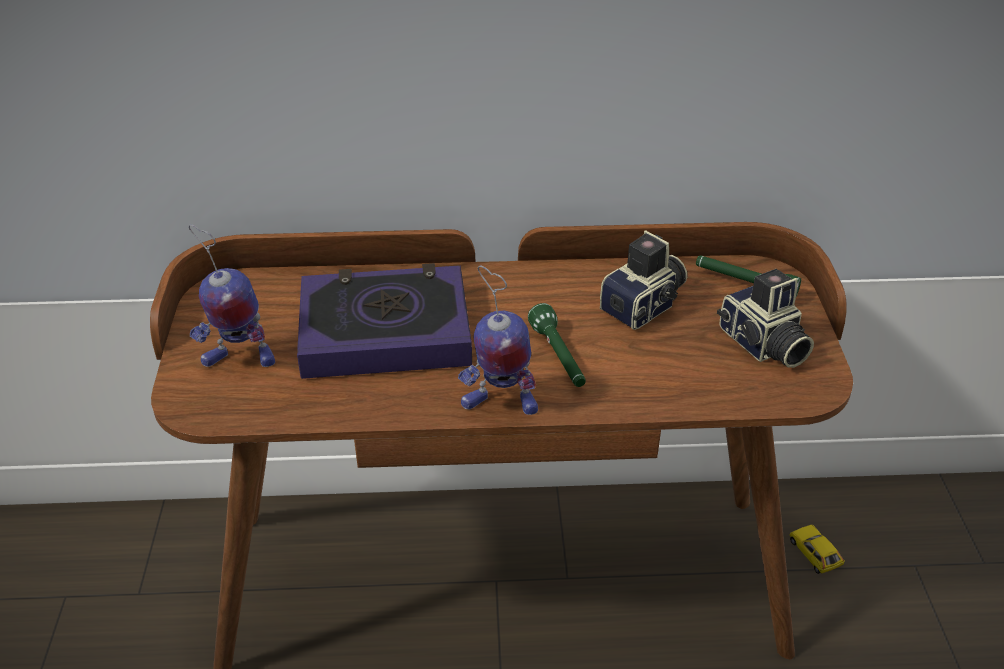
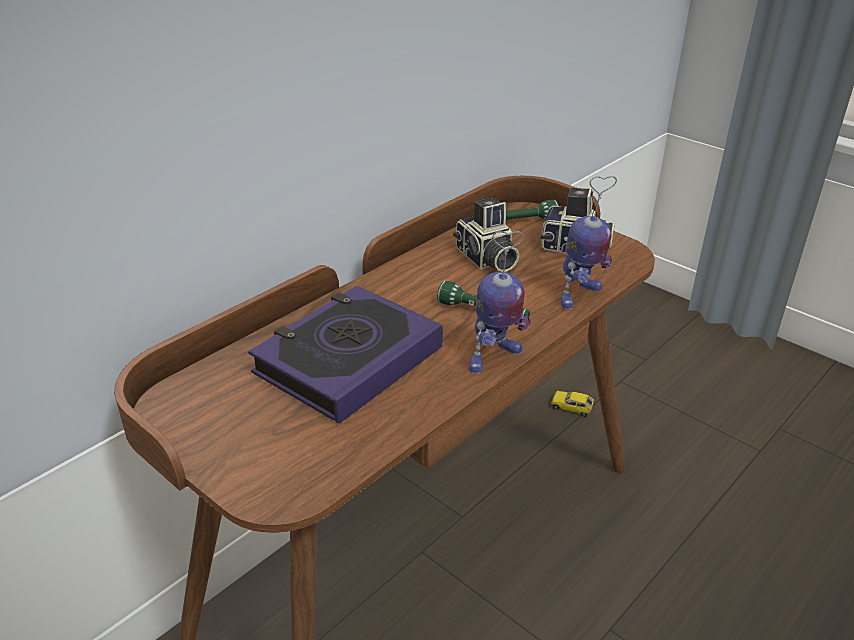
camera: 45 degrees left, 5 degrees down
(238, 360) = (265, 443): toy robot -> toy robot (579, 296)
(645, 306) = (485, 259): camera -> camera turned 150 degrees clockwise

